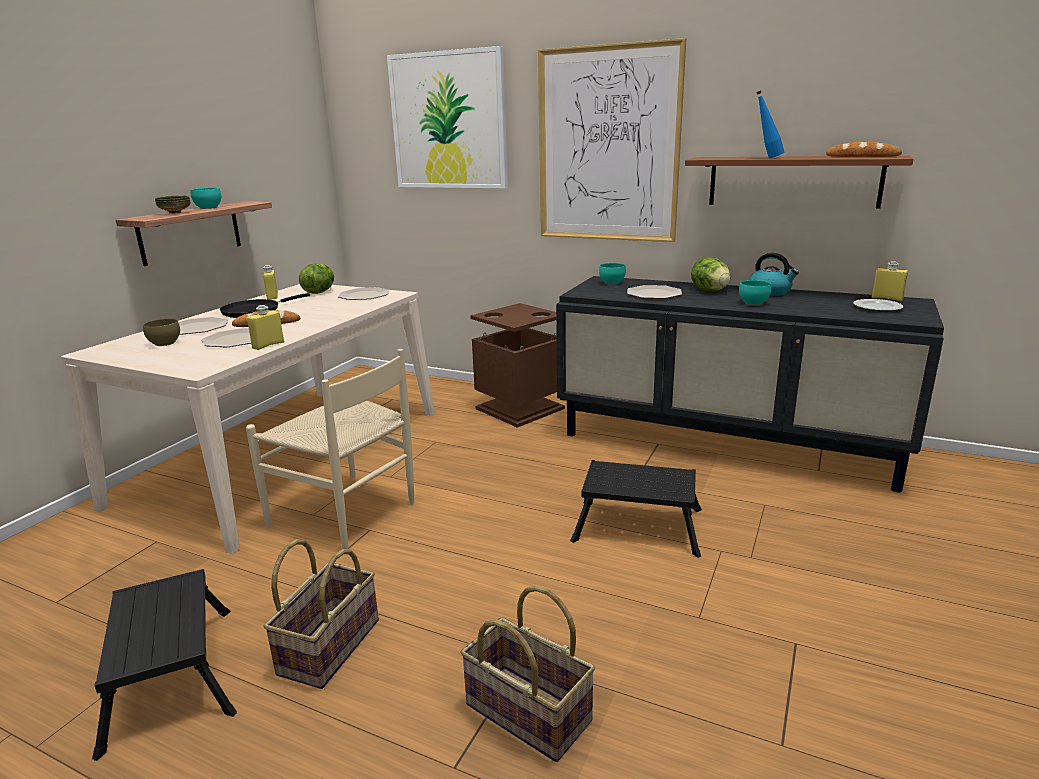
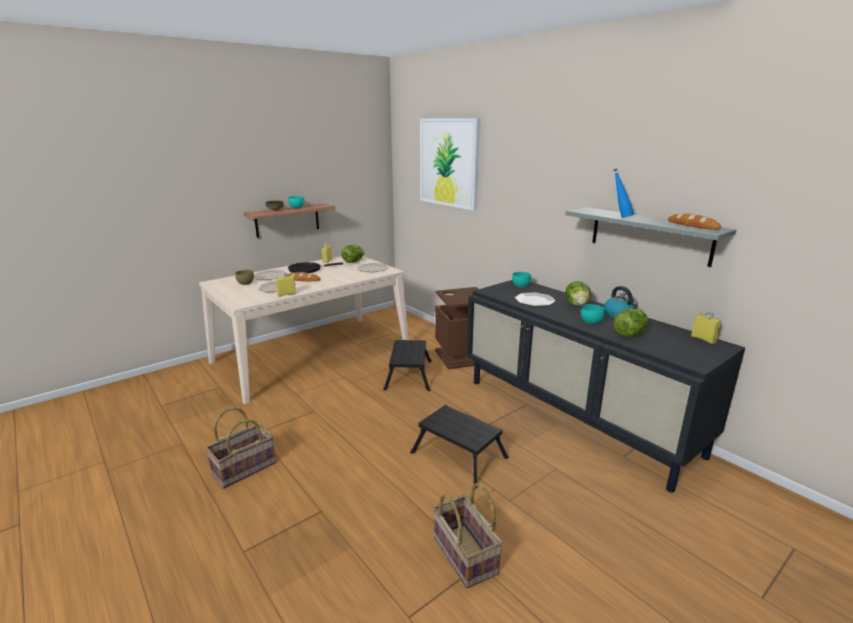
camera: 25 degrees right, 0 degrees up
(170, 674) = (174, 457): black step ladder -> black step ladder (408, 374)
(347, 512) = (312, 397): beige chair -> none
(526, 713) = (298, 539): basket -> basket (463, 555)
(608, 146) = (533, 191): picture -> none
(793, 181) = (649, 235): brown shelf -> grey shelf
(813, 307) = (629, 334): none -> lettuce
(876, 308) = (680, 345): plate -> none

